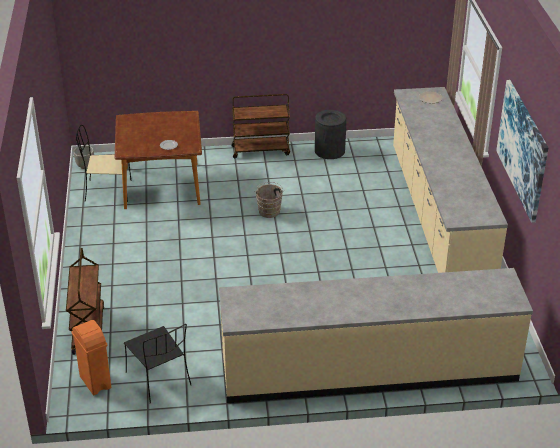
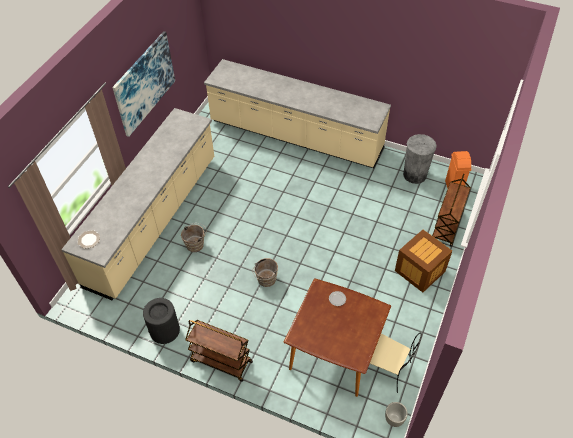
camera: 150 degrees left, 15 degrees up
(105, 273) = (420, 271): none -> crate
(159, 380) = (415, 175): black chair -> grey trash can
(370, 212) = (196, 244): none -> brown bucket

